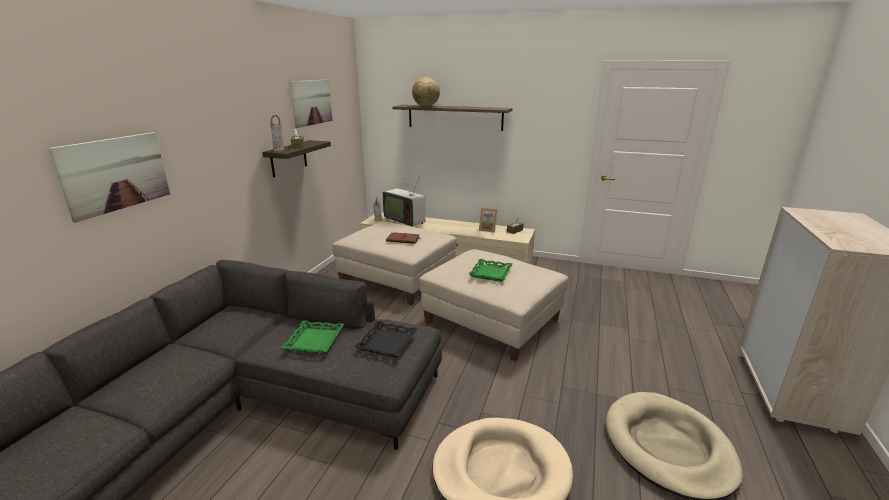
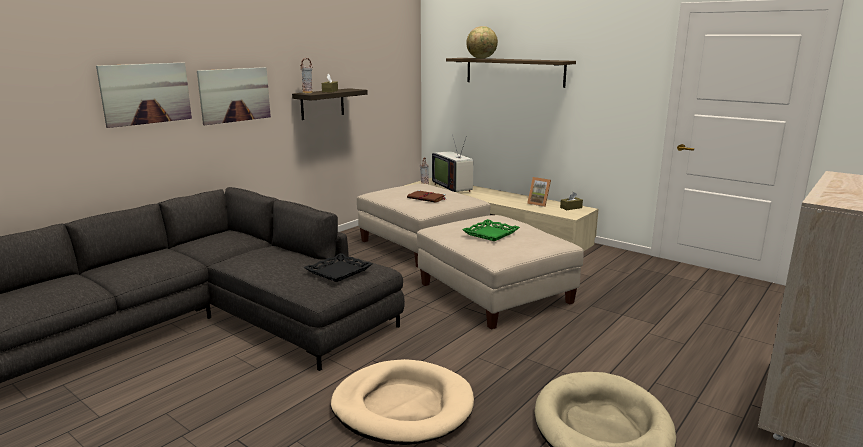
camera: 20 degrees right, 5 degrees down
(311, 102) = (356, 50): picture -> picture (235, 95)
(314, 340) = (276, 261): green tray -> none

